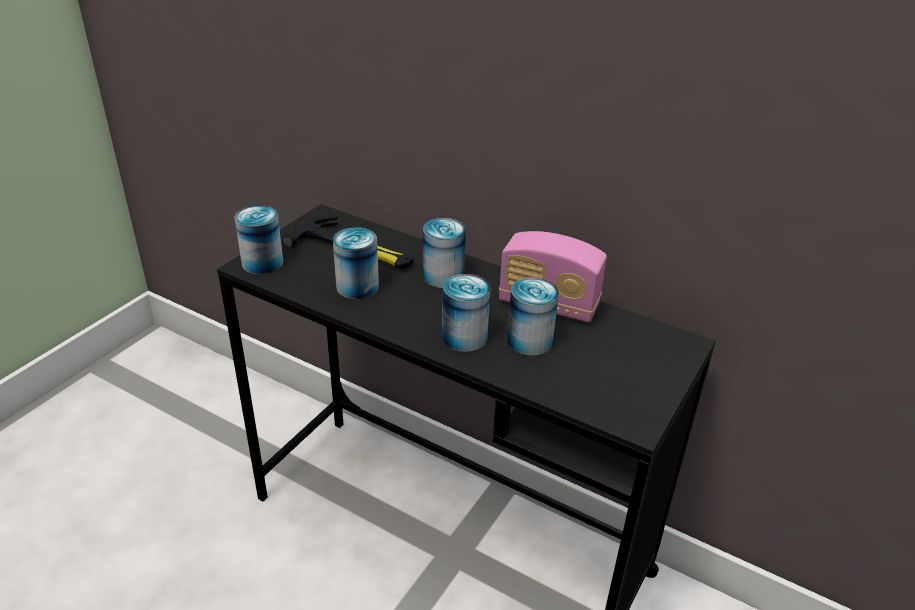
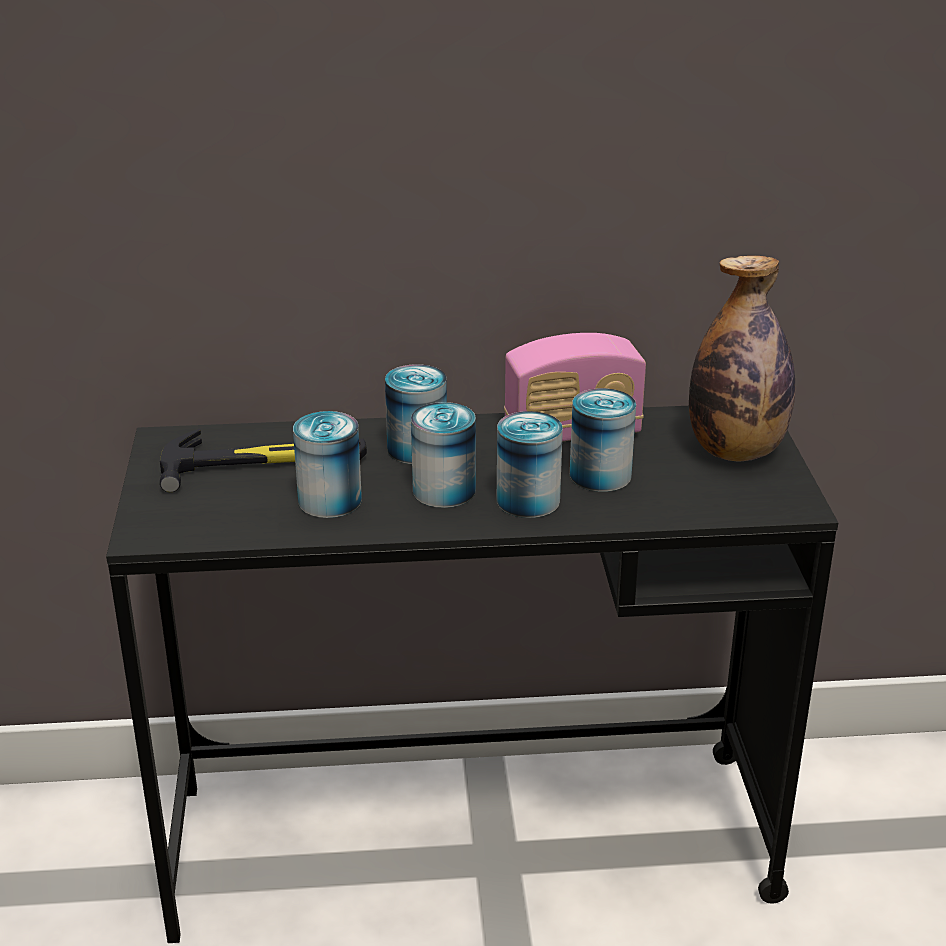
camera: 35 degrees left, 5 degrees down
(262, 263) = (162, 523): can -> can (444, 491)
(642, 365) = (736, 451): none -> bottle

